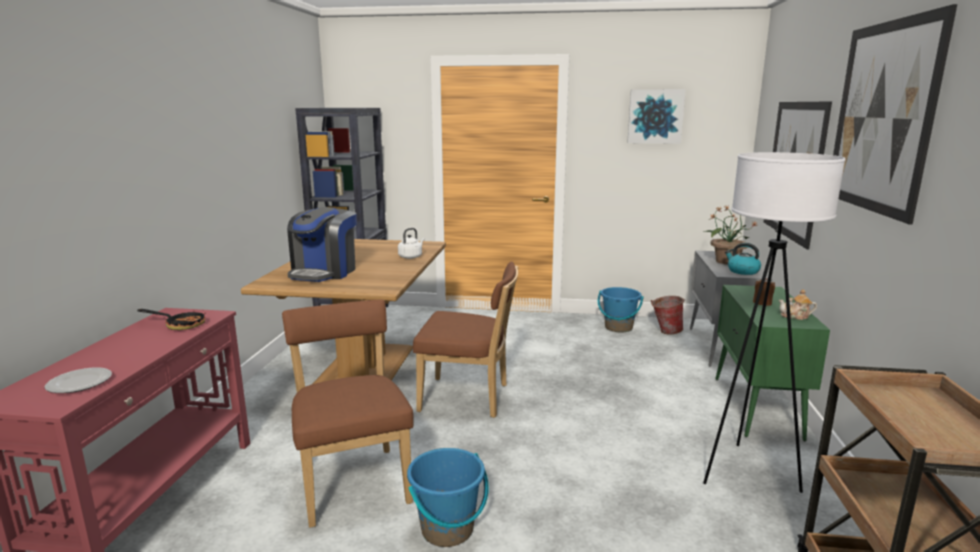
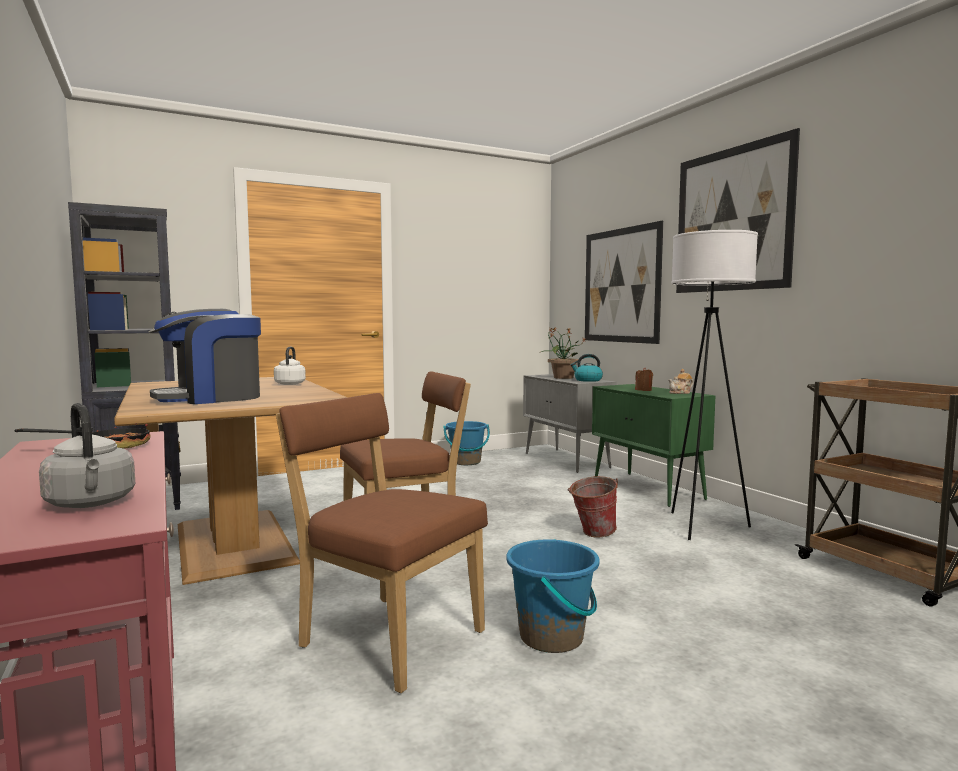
camera: 35 degrees left, 10 degrees down
(80, 383) = (91, 503): plate -> grey kettle
(324, 272) = (210, 398): coffee machine -> coffee machine turned 75 degrees clockwise
(655, 116) = (472, 251): picture -> none
(665, 331) = (509, 458): bucket -> bucket (592, 534)

